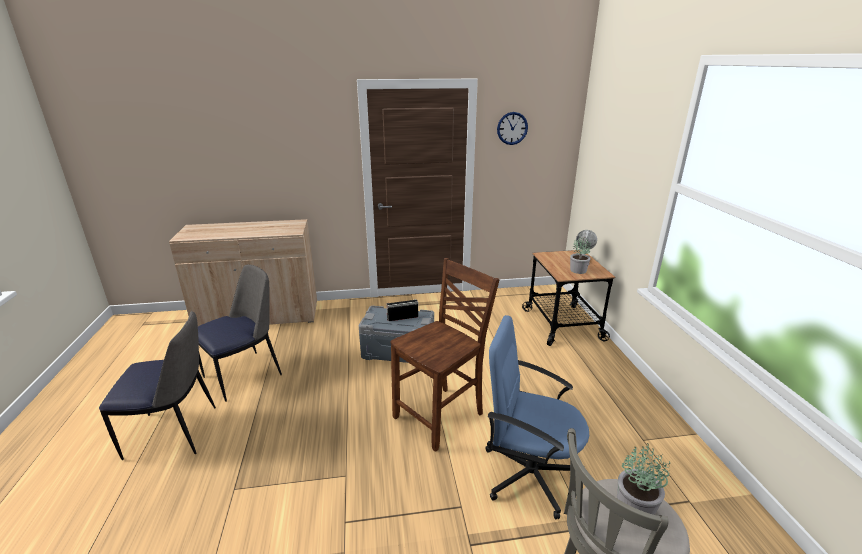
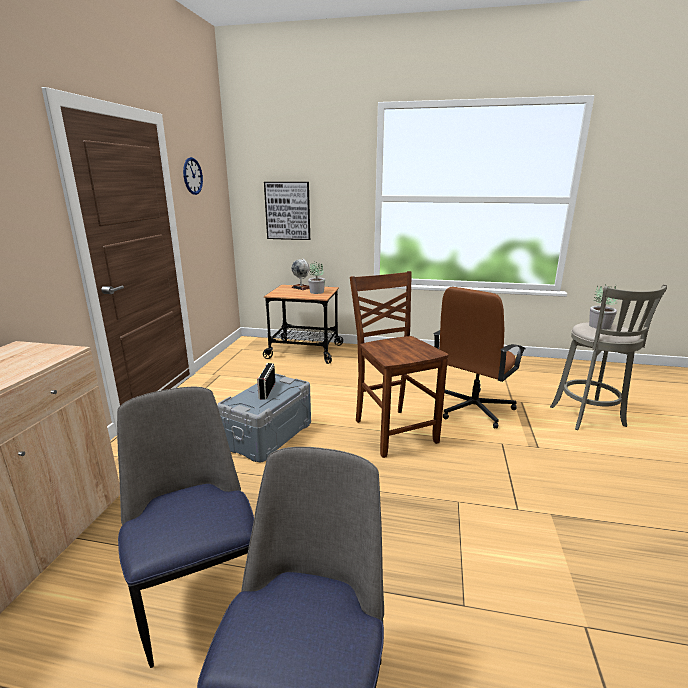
camera: 70 degrees left, 5 degrees down
(528, 473) = (472, 408): blue office chair -> brown office chair
(607, 174) = (288, 211): none -> picture

